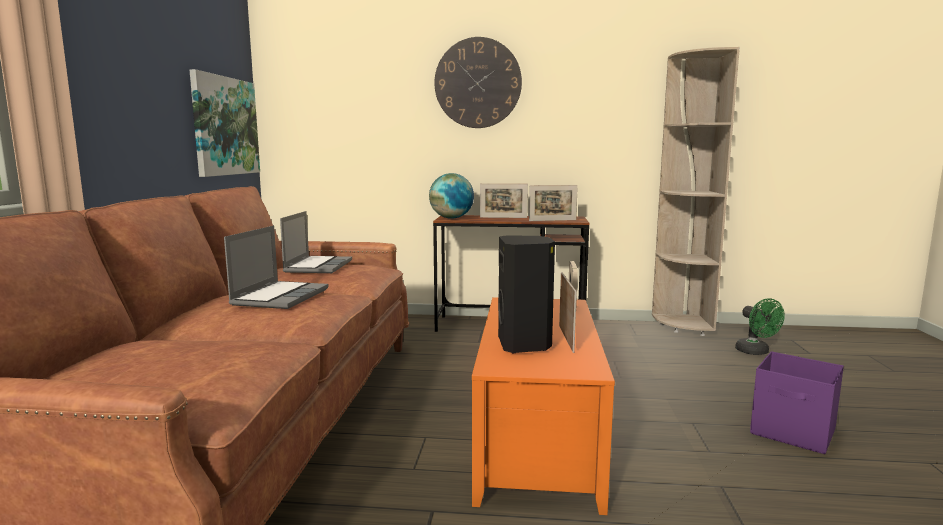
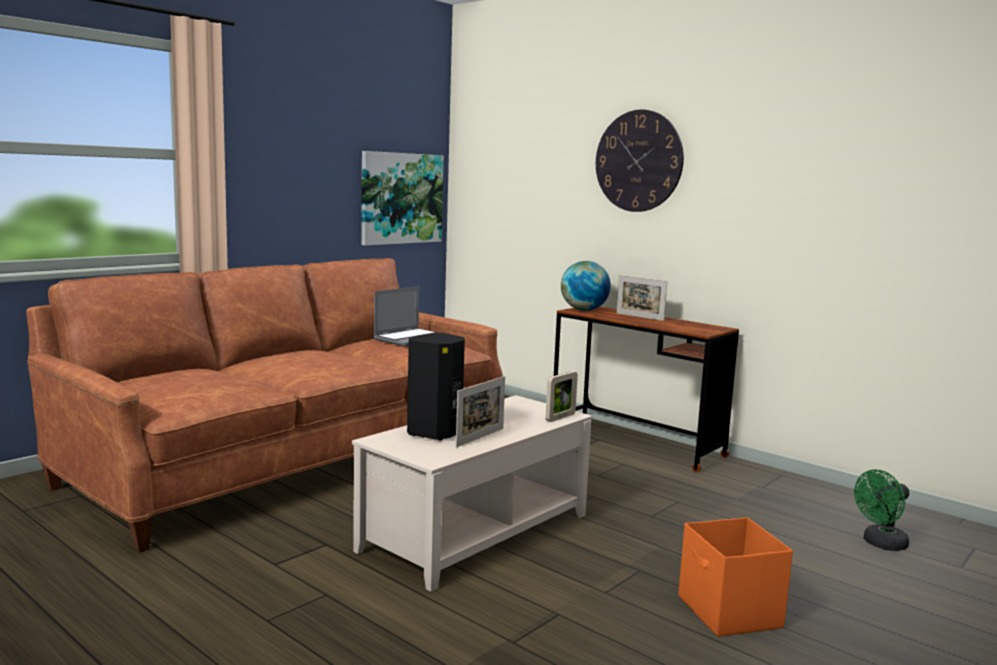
camera: 35 degrees right, 0 degrees up
(280, 296) = (326, 357): laptop -> none
(537, 438) = (476, 532): orange coffee table -> beige coffee table
(552, 220) = (678, 328): picture frame -> none
(683, 329) = (840, 497): beige bookcase -> none
(756, 352) = (880, 544): green fan -> green fan turned 45 degrees clockwise
(794, 432) = (729, 613): purple storage box -> orange storage box

